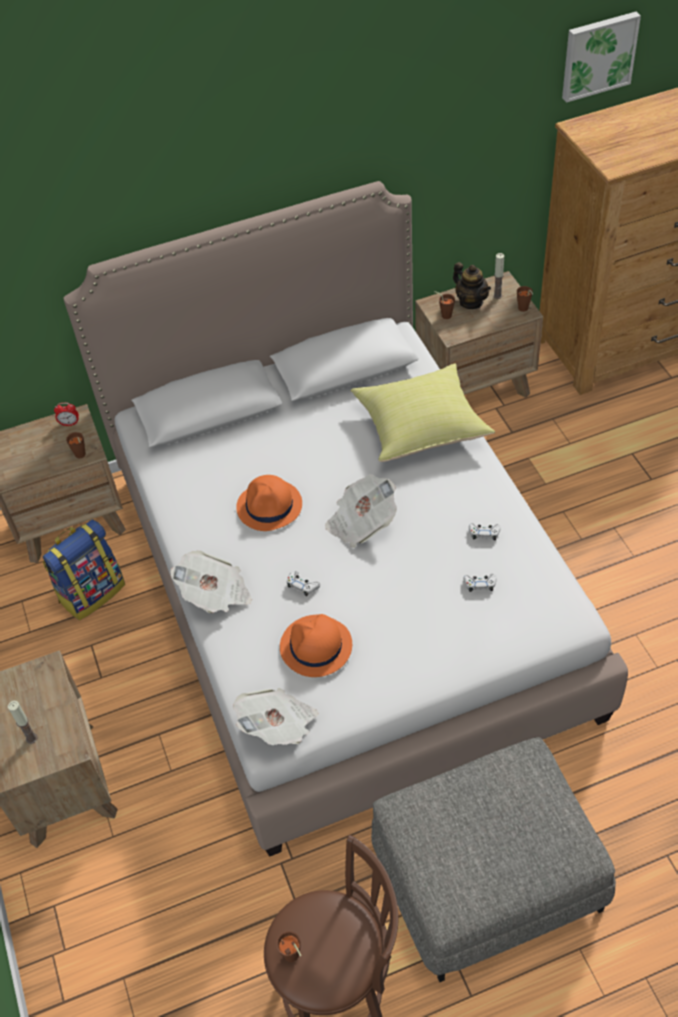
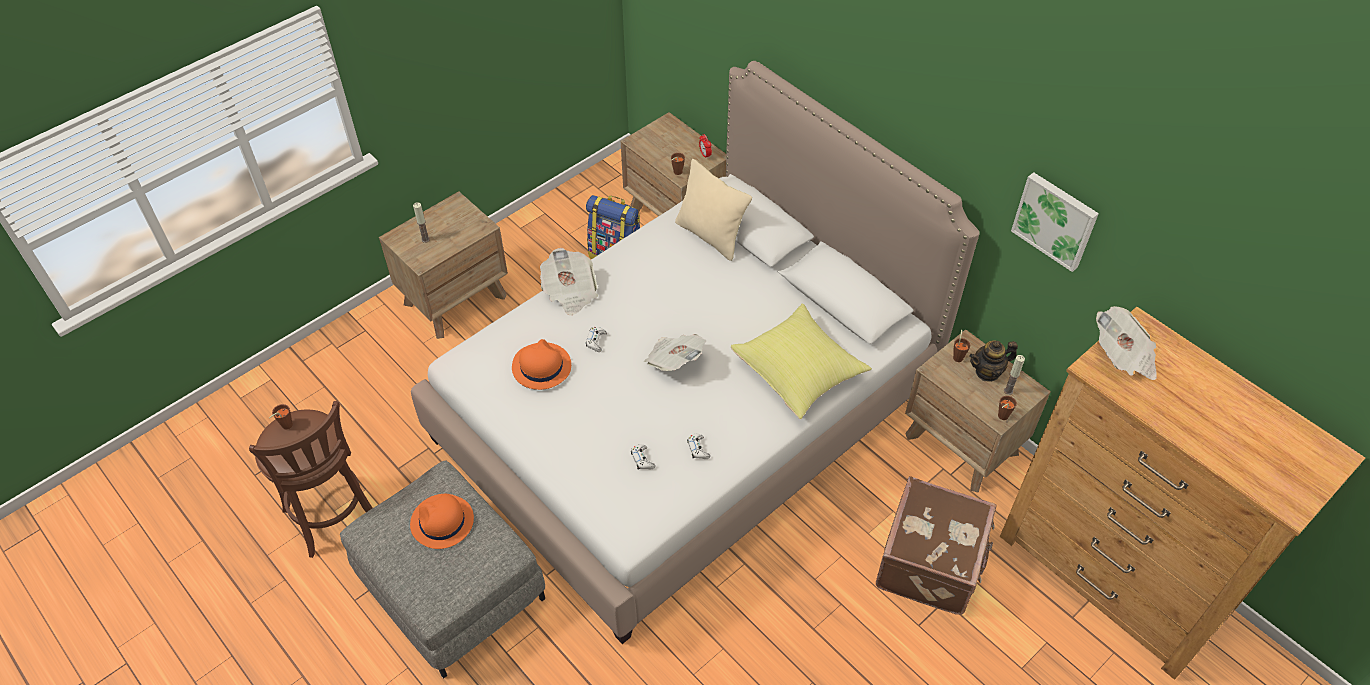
camera: 65 degrees right, 0 degrees up
(201, 446) = (711, 236): none -> beige pillow
(270, 506) = (667, 297): orange hat -> orange hat (442, 522)
(279, 726) = (466, 366): newspaper -> newspaper (1122, 356)
(471, 302) = (987, 372): teapot -> teapot turned 45 degrees clockwise
(591, 449) = (931, 563): none -> brown suitcase
(598, 55) = (1203, 286): picture -> picture (1056, 220)

